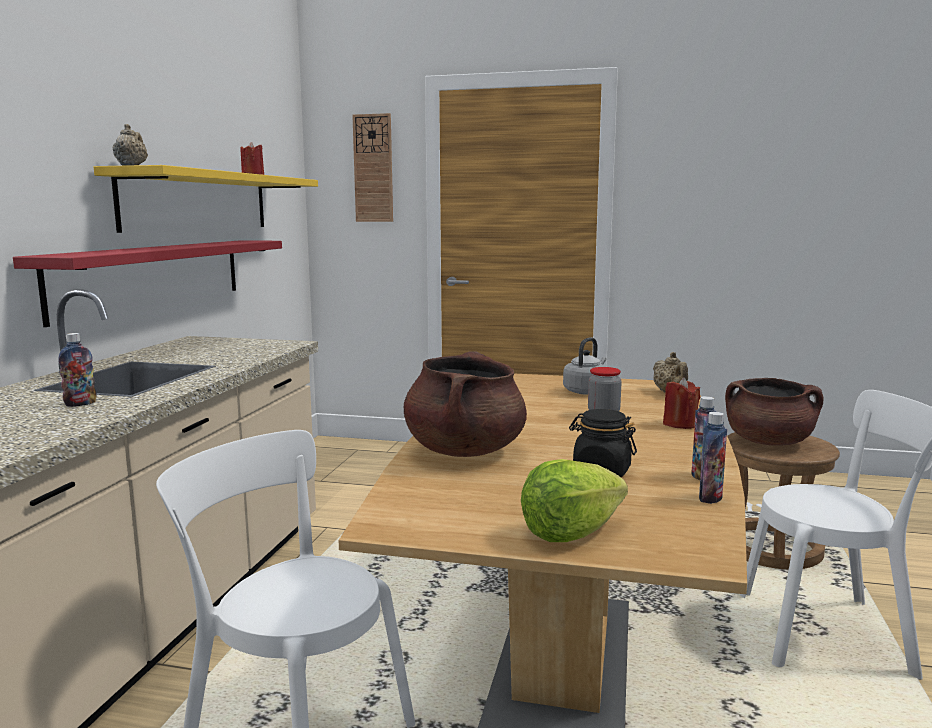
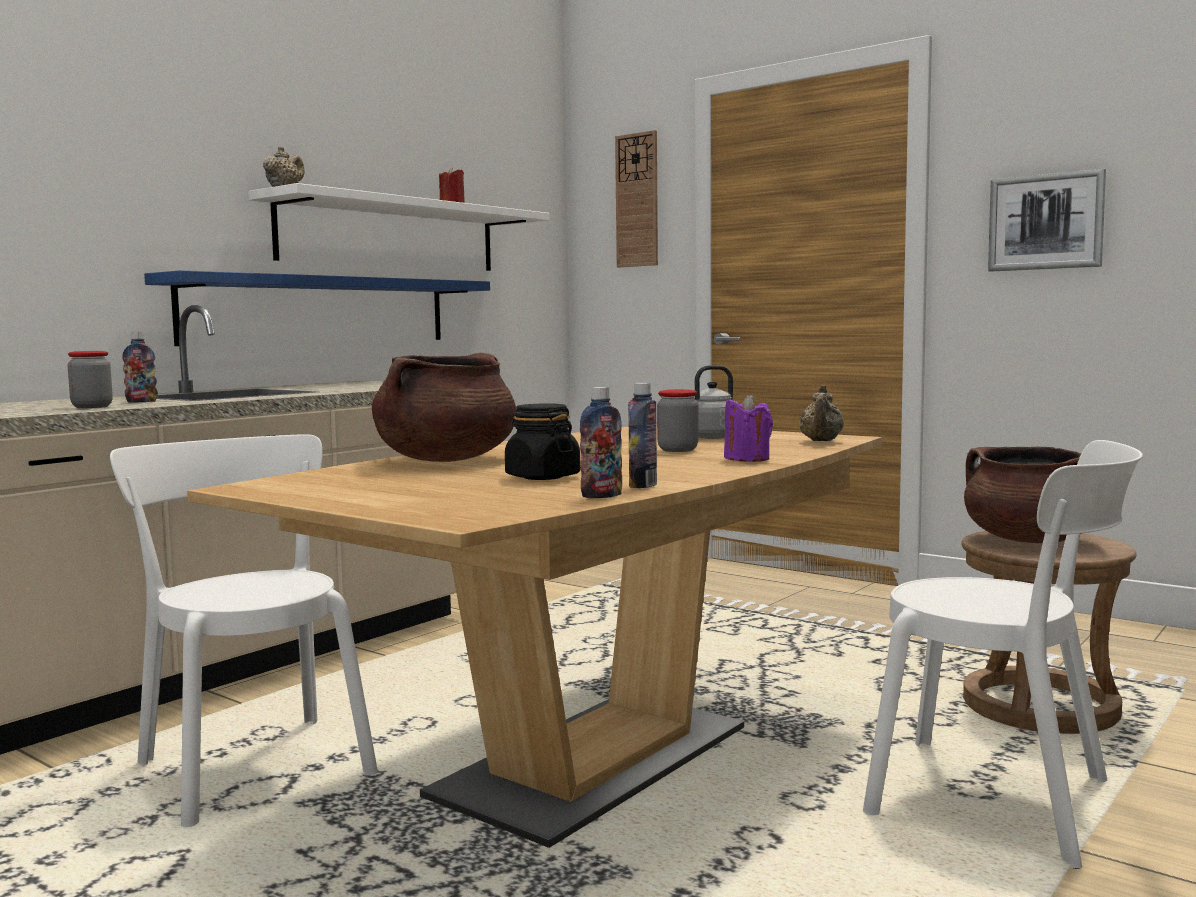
camera: 25 degrees right, 5 degrees down
(53, 422) = (92, 407): none -> jar
(154, 276) = (321, 310): red shelf -> blue shelf
(199, 202) = (391, 236): yellow shelf -> white shelf
(570, 532) = (388, 500): lettuce -> none
(680, 424) = (747, 459): red candle -> purple candle
(696, 208) = (1046, 222): none -> picture

